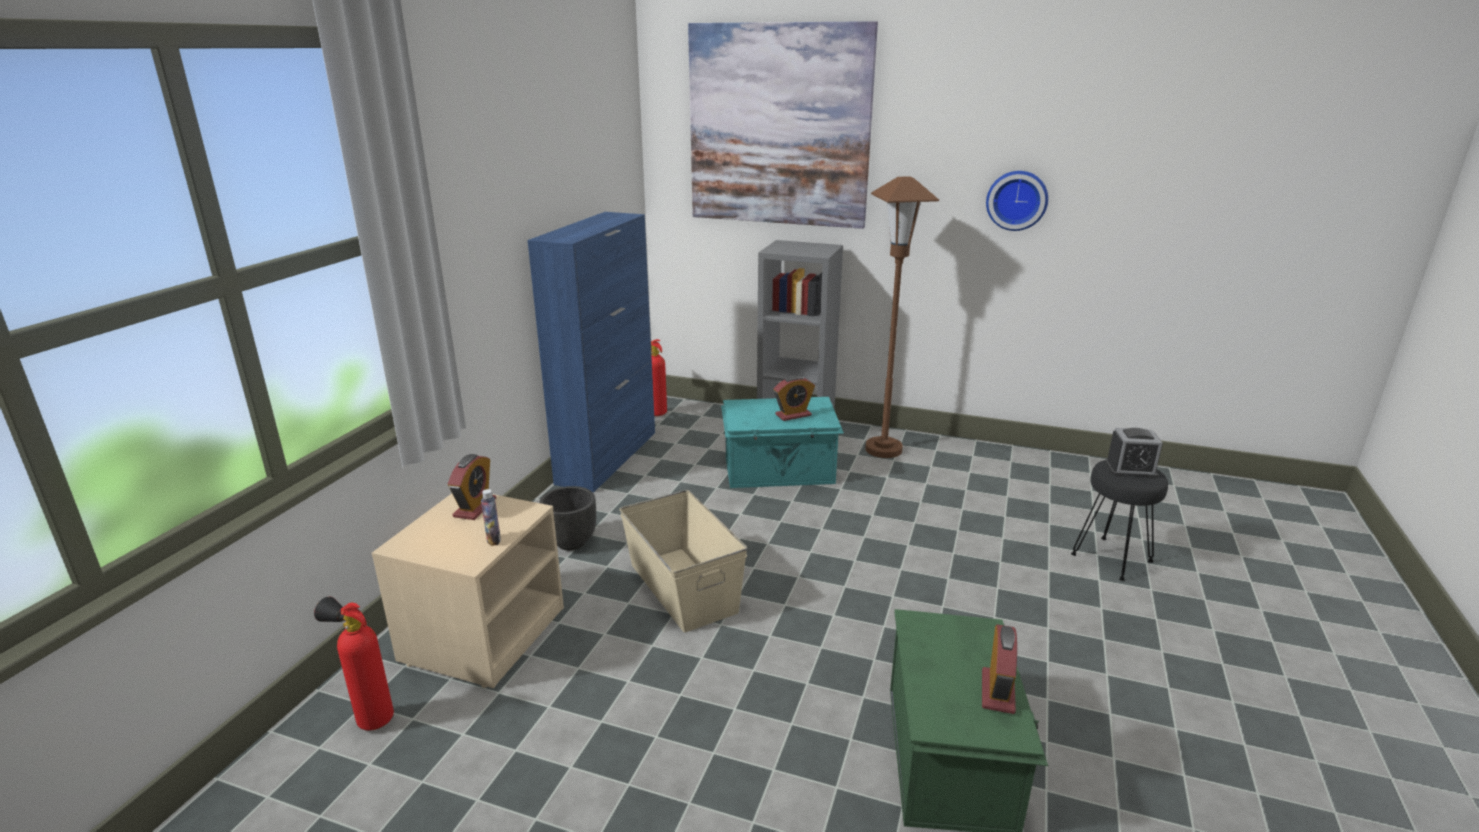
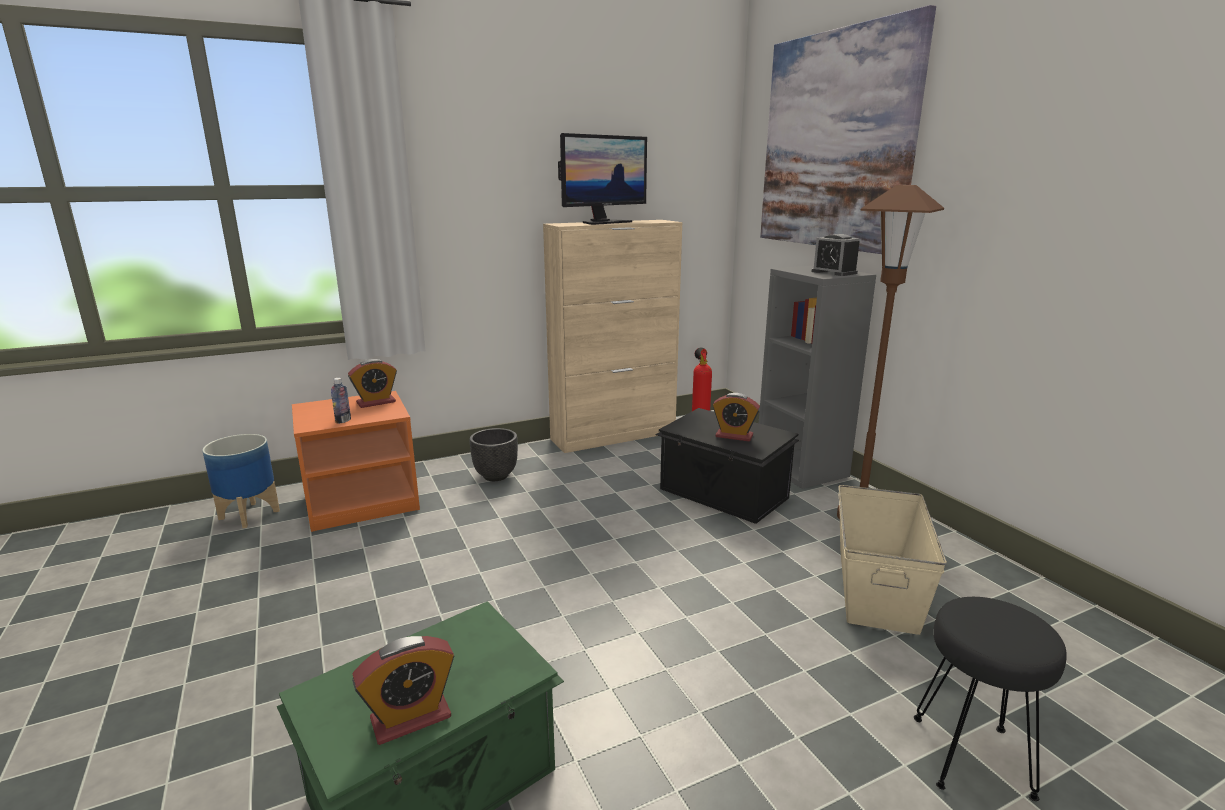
camera: 45 degrees right, 5 degrees down
(370, 718) = (250, 514): fire extinguisher -> planter
(483, 633) = (363, 501): beige nightstand -> orange nightstand
(582, 228) = (603, 222): none -> monitor
(608, 457) = (614, 435): blue cabinet -> beige cabinet
(683, 586) = (504, 535): beige storage box -> beige storage box (877, 586)
(780, 471) = (723, 494): turquoise storage box -> black storage box
(1017, 200) = (1082, 225): wall clock -> none
(1130, 469) = (1004, 623): alarm clock -> alarm clock (834, 272)

